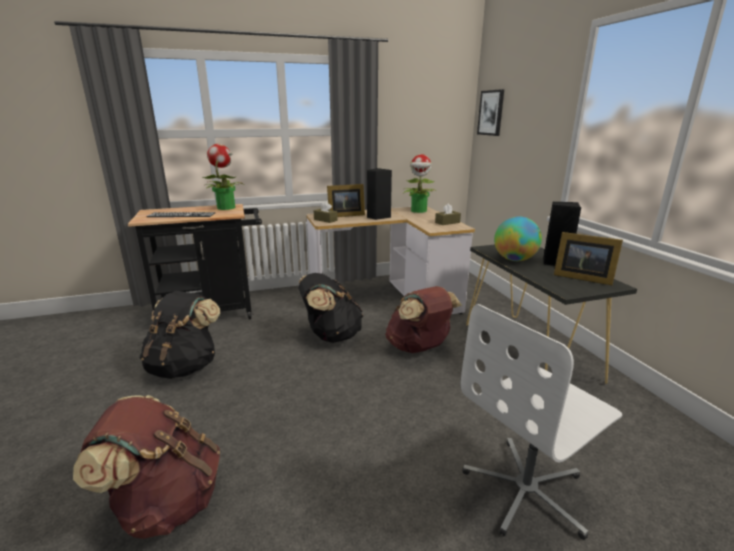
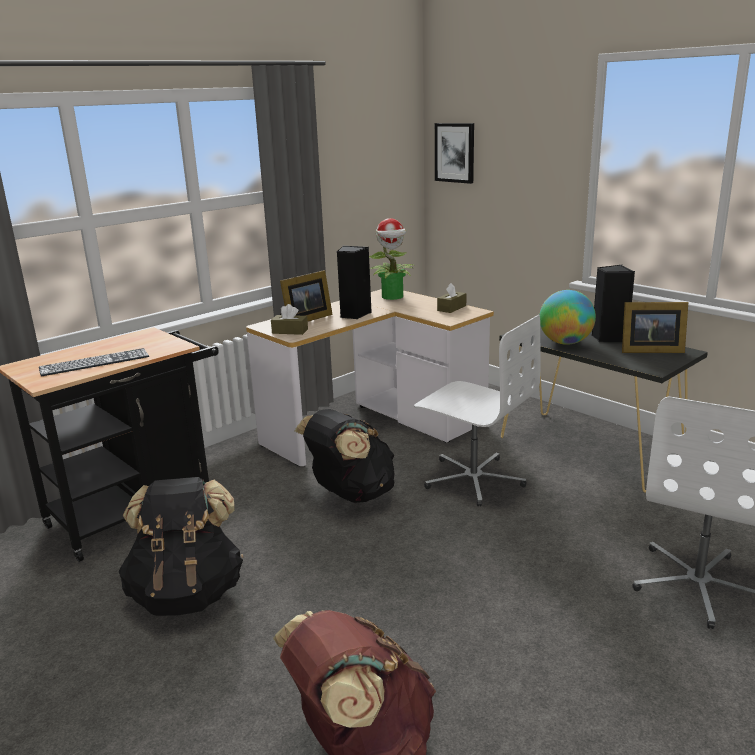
camera: 25 degrees left, 0 degrees up
(226, 207) = (142, 338): potted plant -> none
(419, 348) = (473, 479): brown backpack -> white office chair

